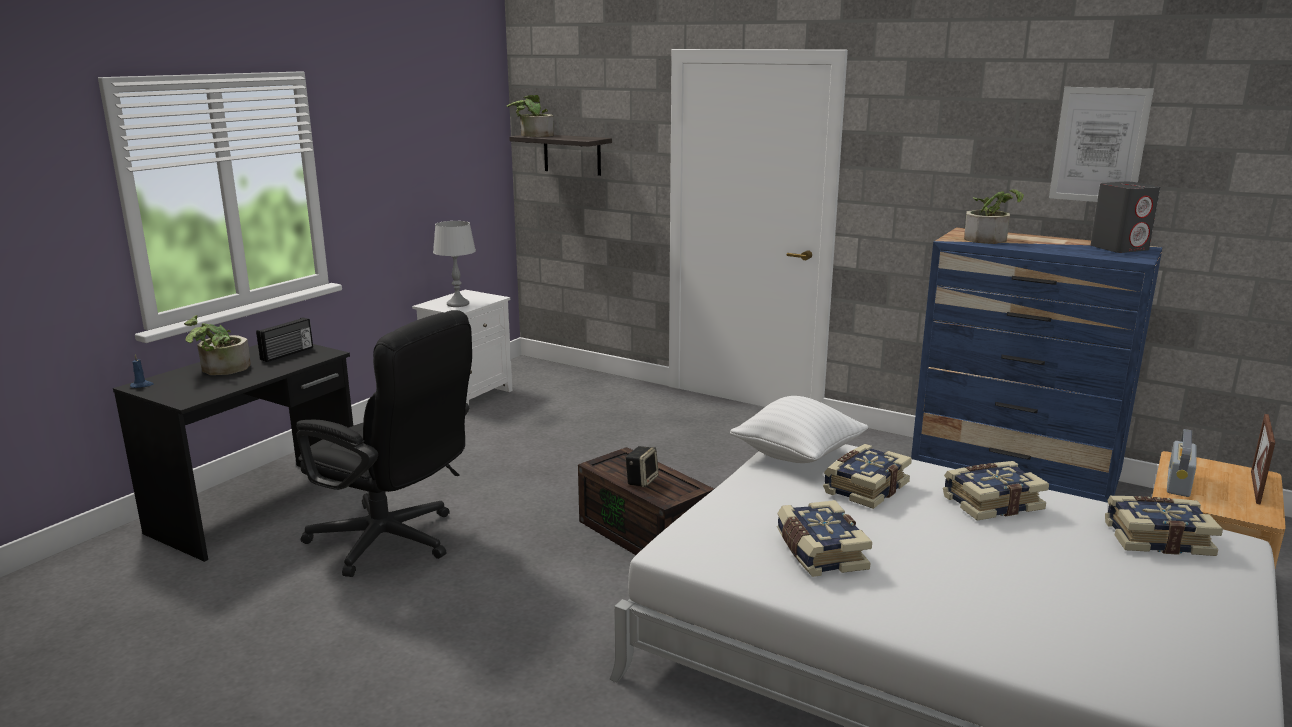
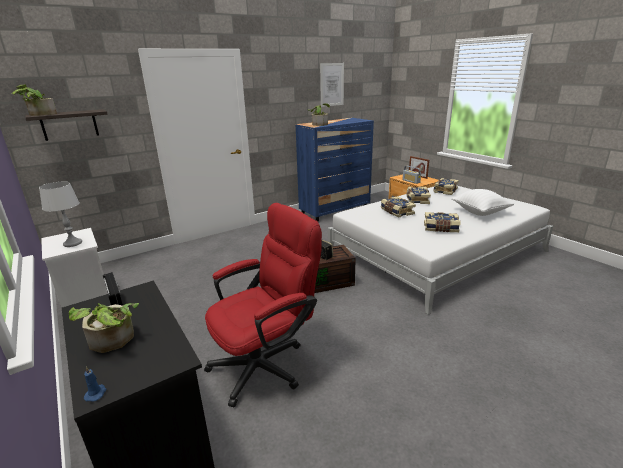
camera: 65 degrees left, 5 degrees up
(394, 543) = (266, 363): black office chair -> red office chair
(797, 456) = (361, 216): white pillow -> white pillow (480, 212)
(1119, 248) = (350, 119): grey speaker -> none

